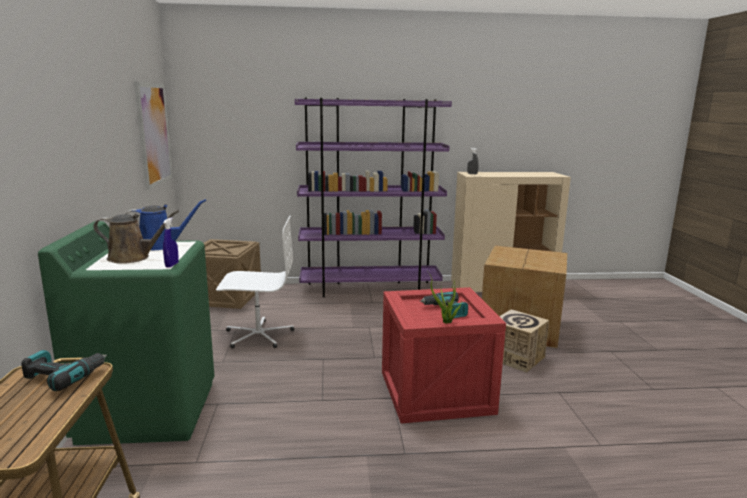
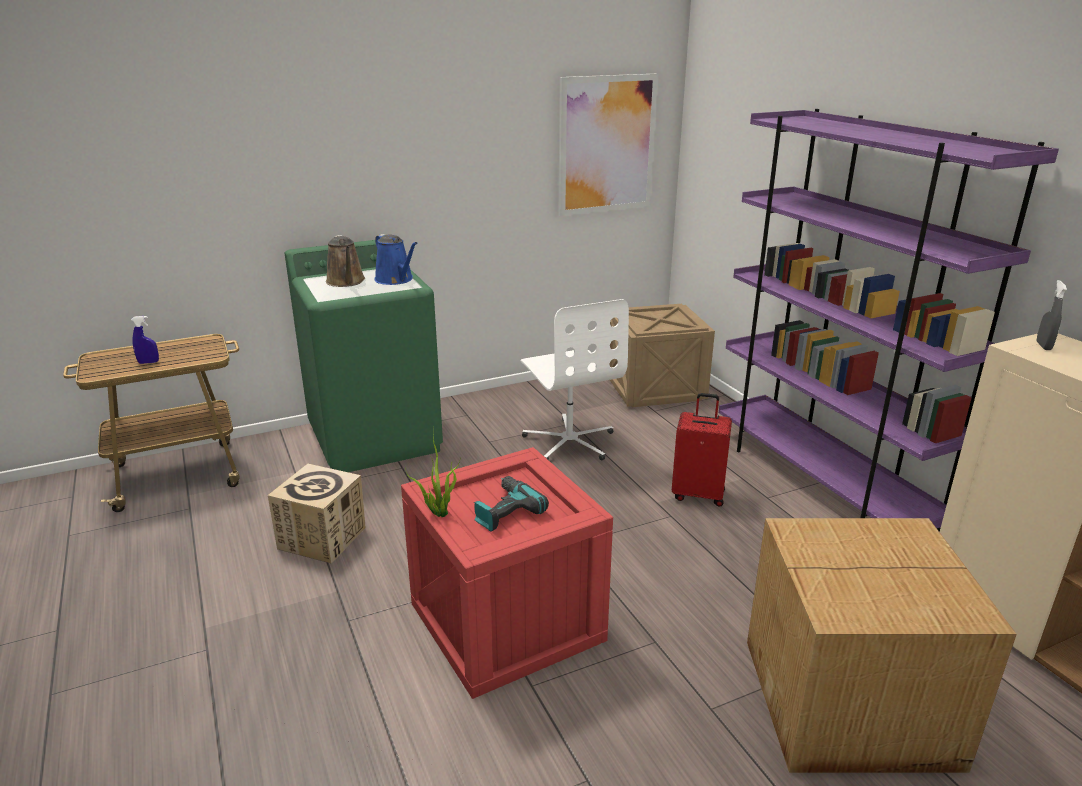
camera: 70 degrees right, 10 degrees up
(64, 375) = (203, 351): power drill -> none
(172, 265) = (329, 299): blue spray bottle -> blue spray bottle (148, 362)
(354, 315) = (698, 494): none -> red suitcase
(516, 358) = (689, 706): cardboard box -> cardboard box (322, 538)

